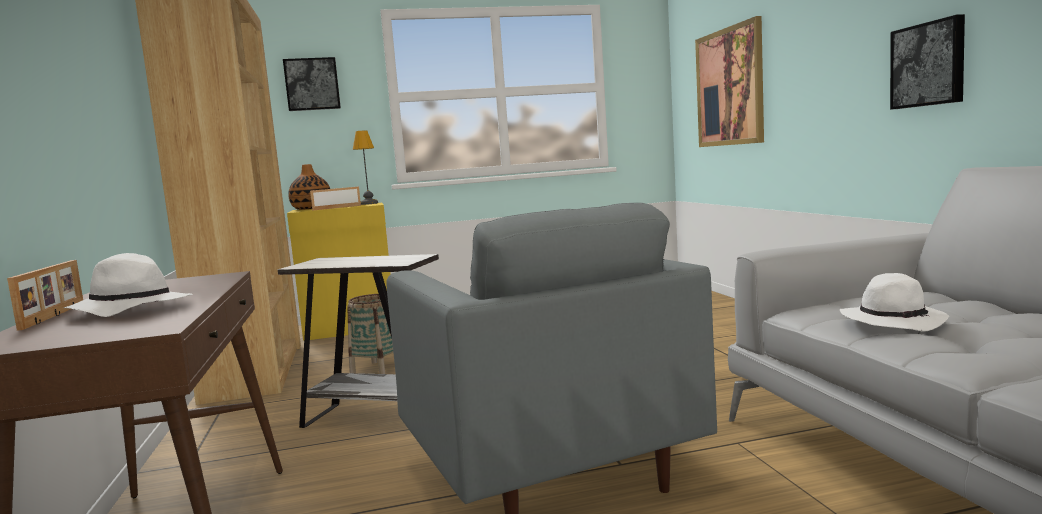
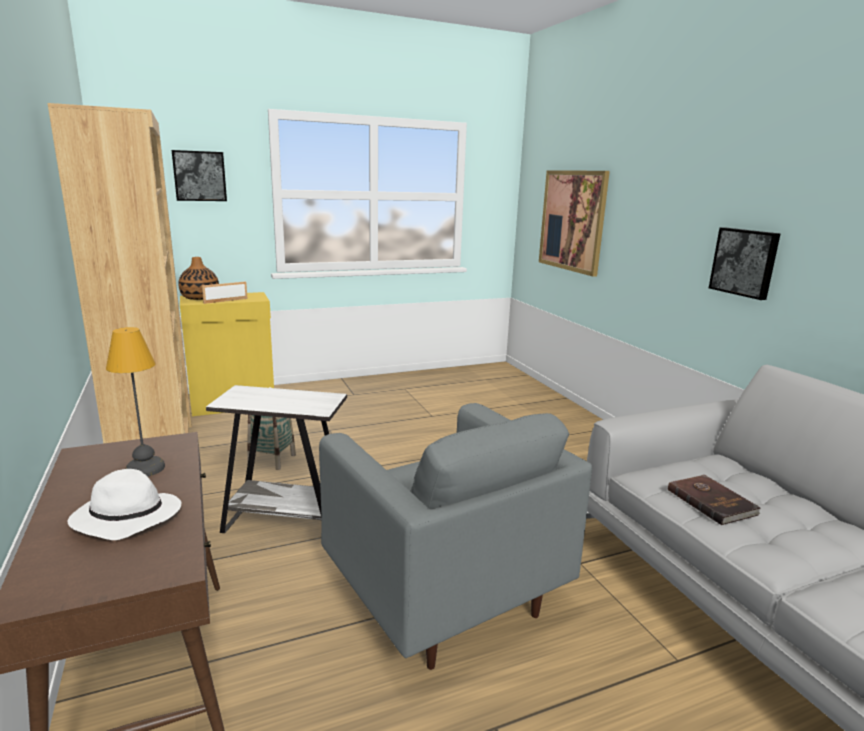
camera: 10 degrees left, 10 degrees up
(55, 315) = (53, 522): picture frame -> none
(369, 203) = (253, 294): table lamp -> table lamp (147, 468)
(893, 321) = (711, 501): white hat -> brown book

